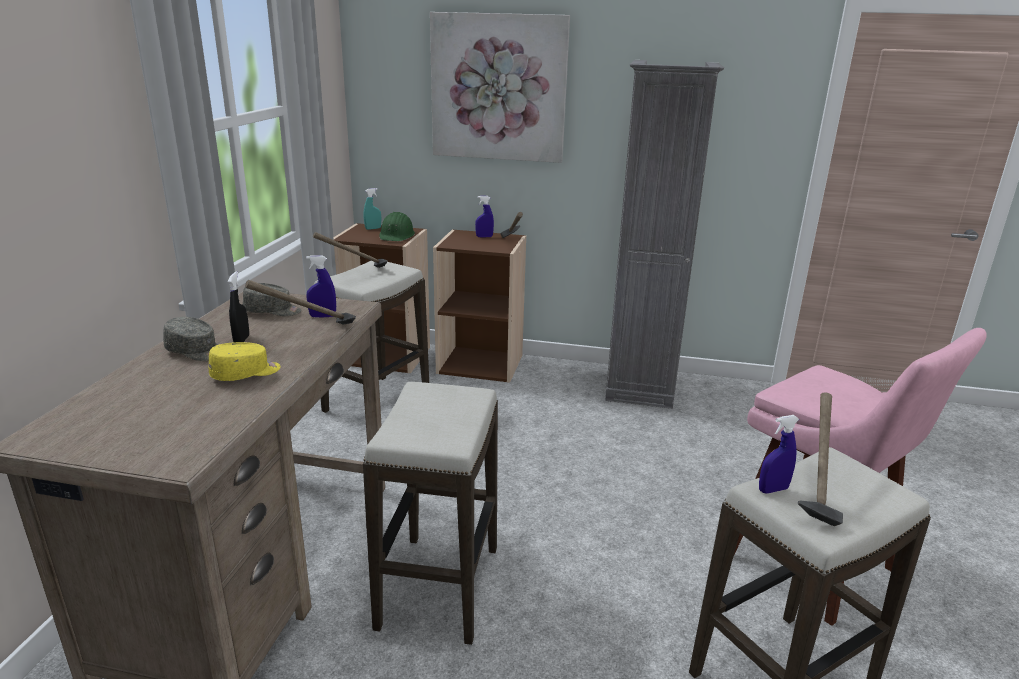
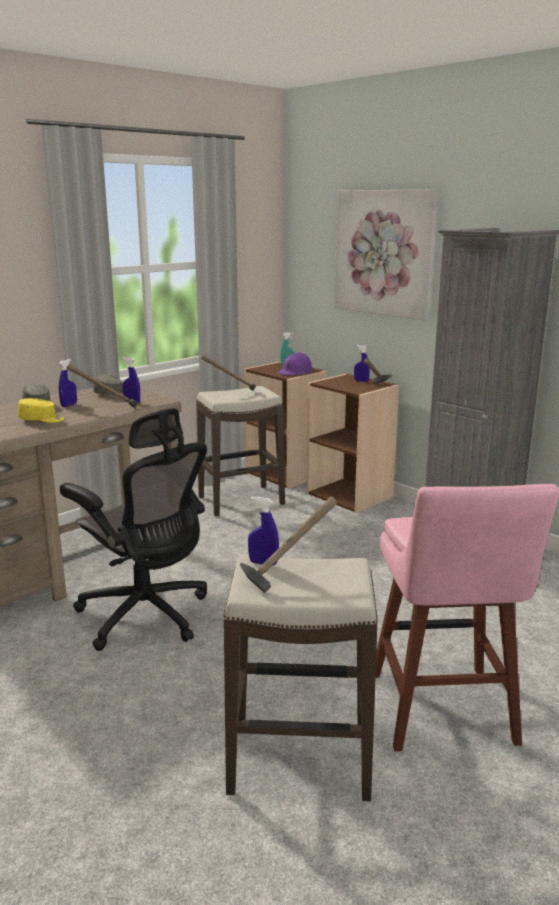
camera: 35 degrees right, 5 degrees down
(241, 340) = (69, 405): black spray bottle -> blue spray bottle
(397, 235) = (296, 371): green hard hat -> purple hard hat
(439, 588) = (145, 615): stool -> office chair

